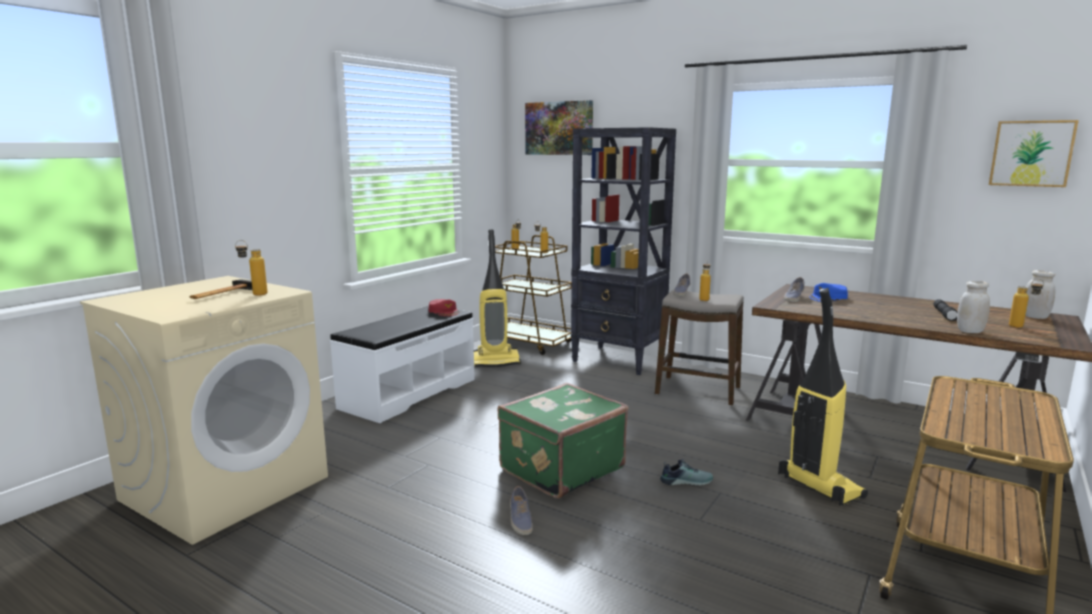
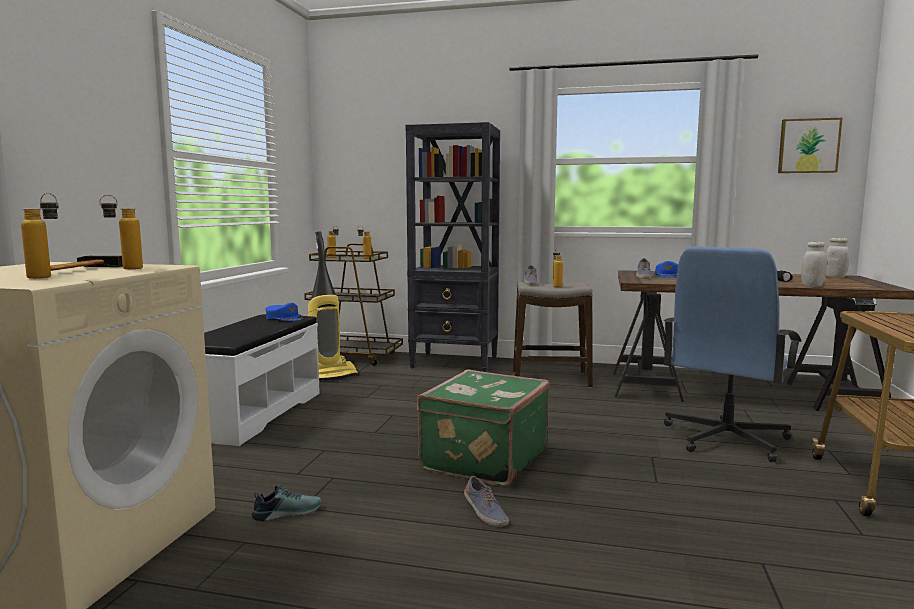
camera: 20 degrees left, 5 degrees down
(444, 311) = (284, 318): red cap -> blue cap
(559, 128) = (373, 132): picture -> none
(685, 481) = (611, 451): shoe -> shoe (287, 512)
(818, 486) = (724, 439): vacuum cleaner -> blue office chair
(1022, 327) = (839, 282): bottle -> bottle (47, 277)

